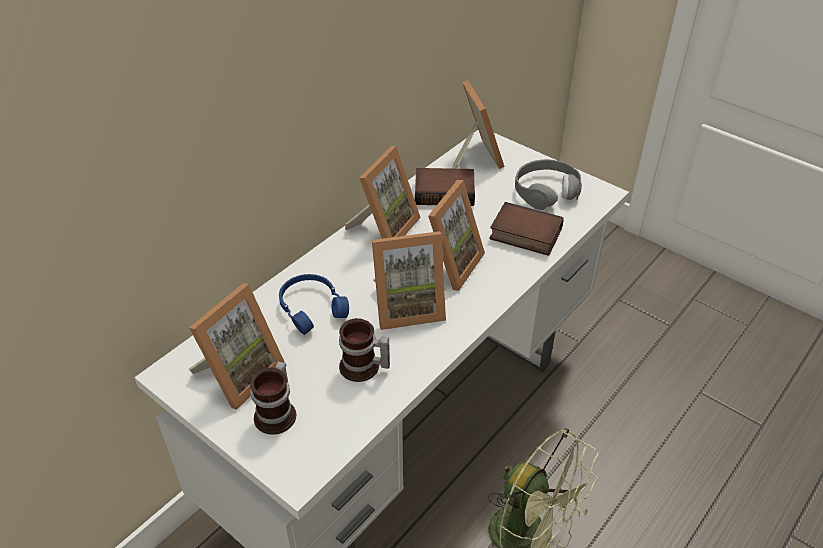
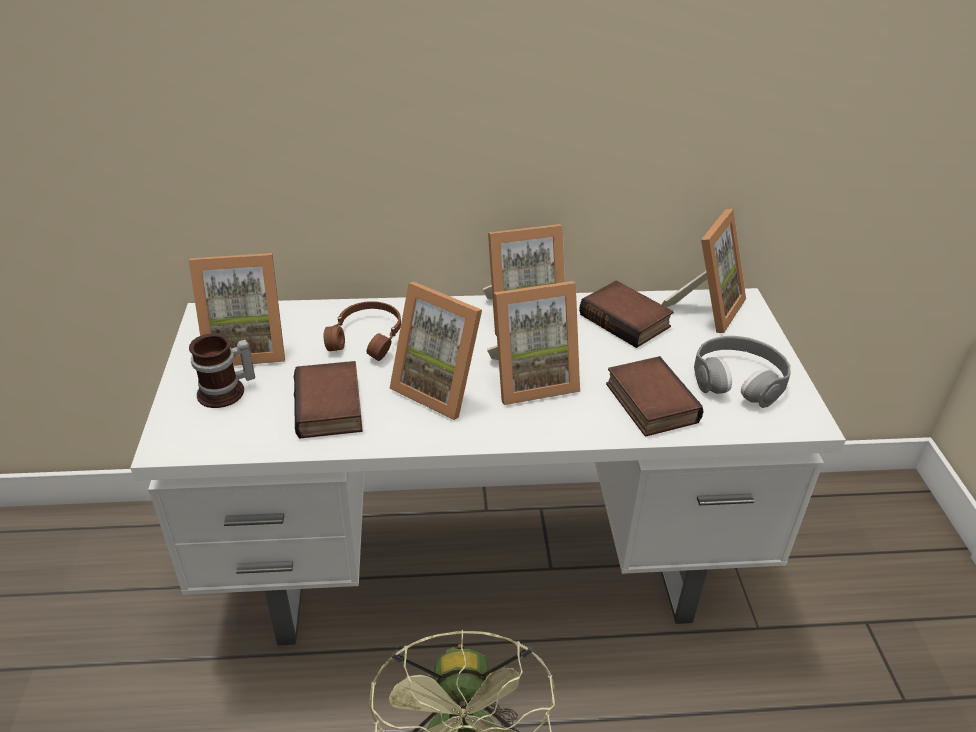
camera: 45 degrees right, 5 degrees down
(312, 307) = (368, 337): blue headphones -> brown headphones
(363, 368) = (331, 407): mug -> book

